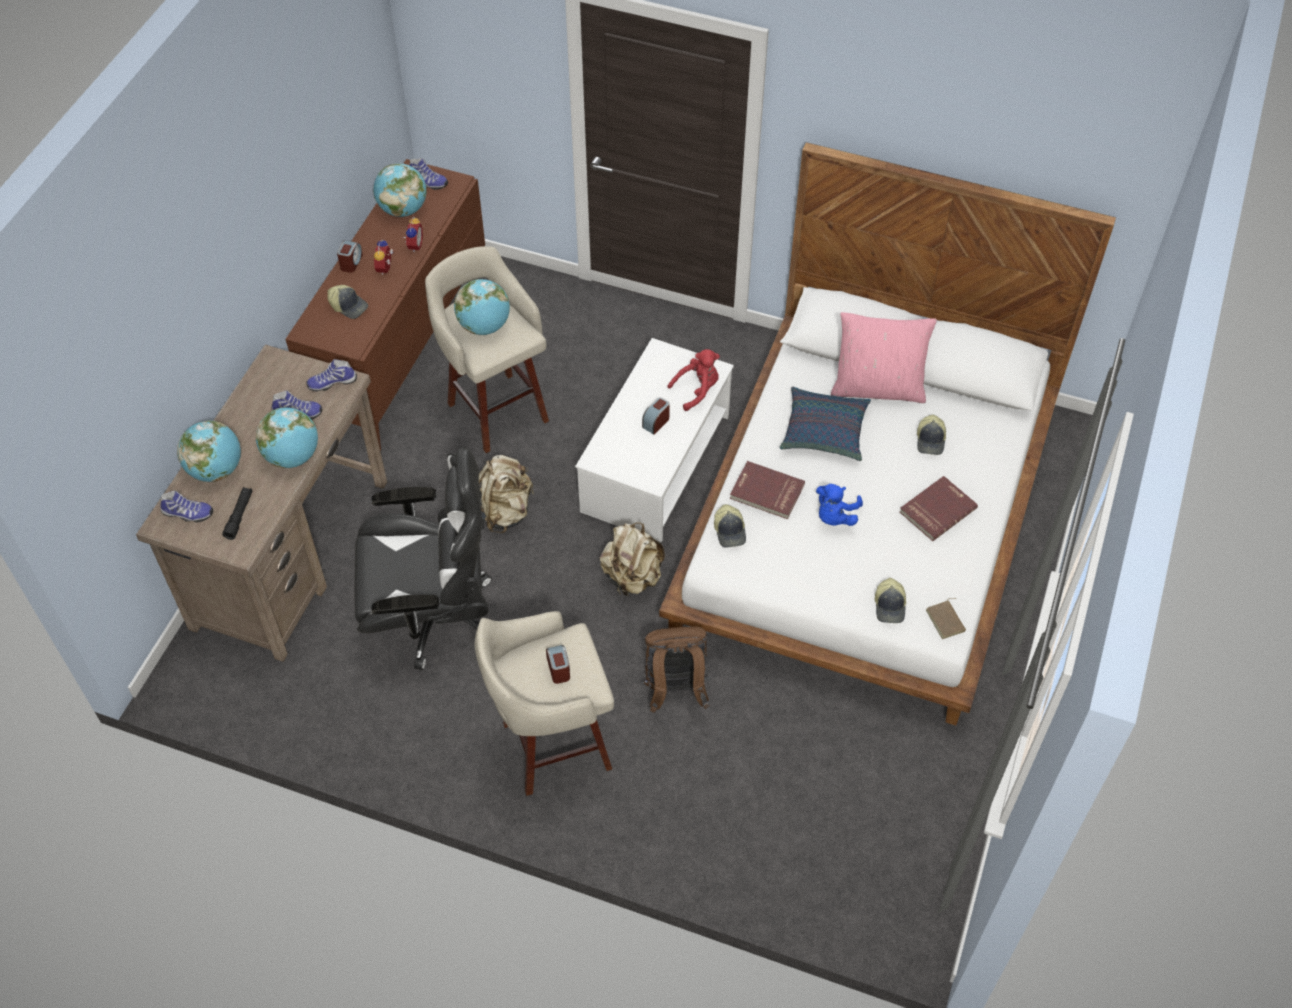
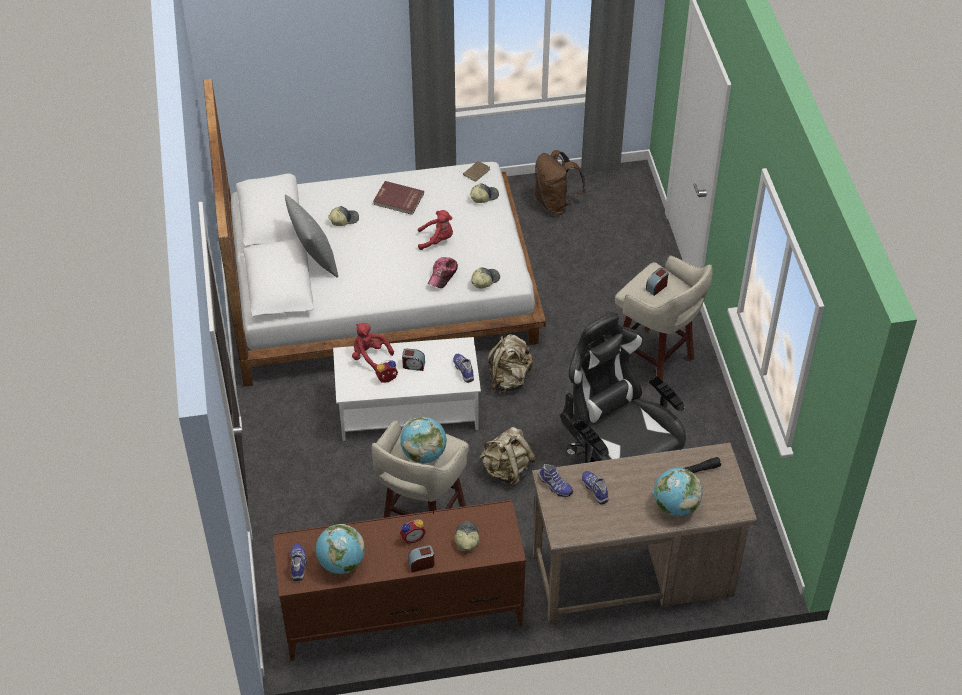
camera: 120 degrees left, 5 degrees down
(187, 514) = (720, 499): shoe -> shoe (464, 370)
(293, 456) = (631, 470): globe -> none
(414, 245) = (376, 533): alarm clock -> alarm clock (387, 380)
(675, 691) = (573, 324): brown backpack -> brown backpack (556, 203)
(766, 492) = (443, 275): red book -> cap
(824, 431) = (371, 269): blue pillow -> none
(834, 516) = (437, 240): blue plush toy -> red plush toy
(878, 387) = (314, 258): pink pillow -> grey pillow

